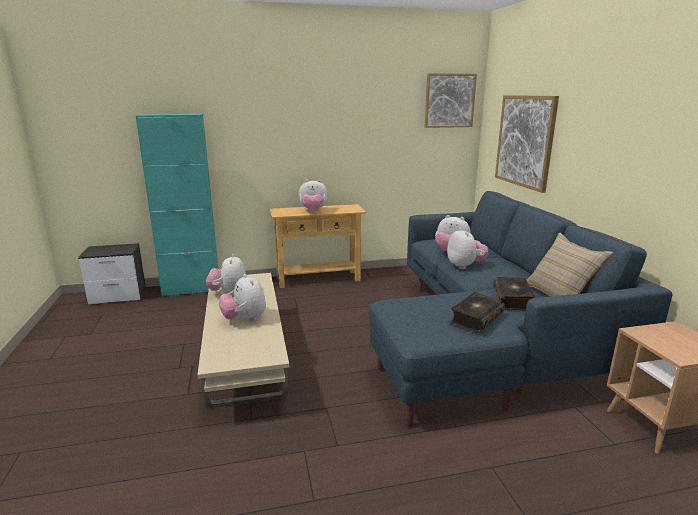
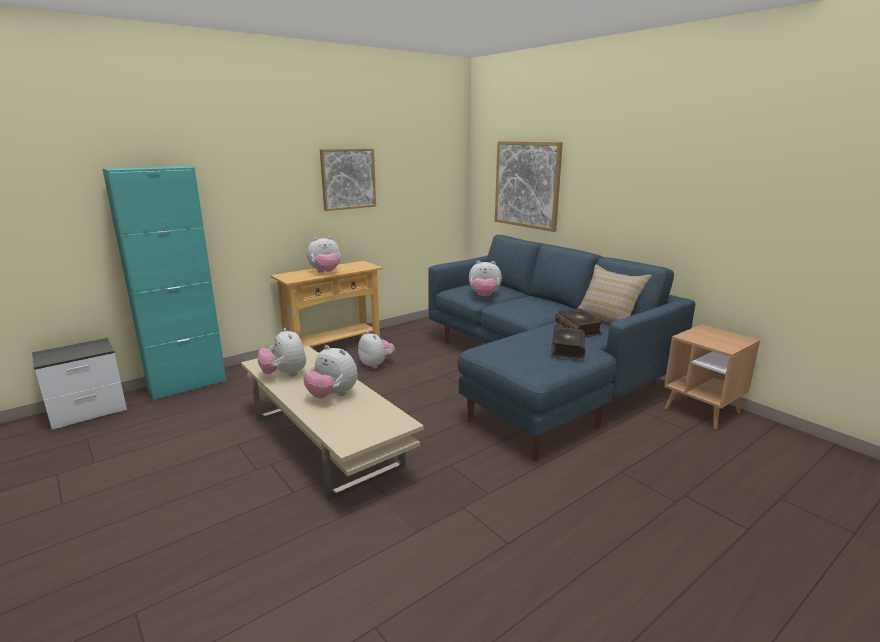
camera: 25 degrees left, 0 degrees up
(449, 100) = (441, 147): picture -> picture (348, 179)
(465, 266) = (510, 307): plush toy -> plush toy (376, 365)

